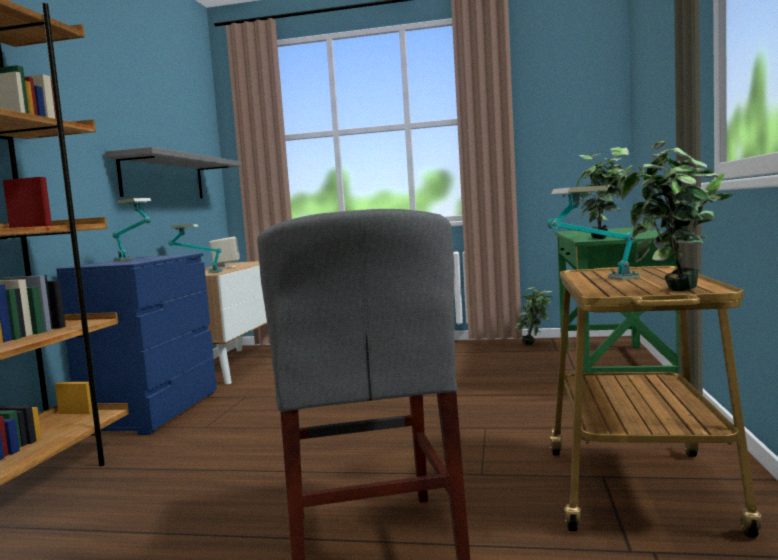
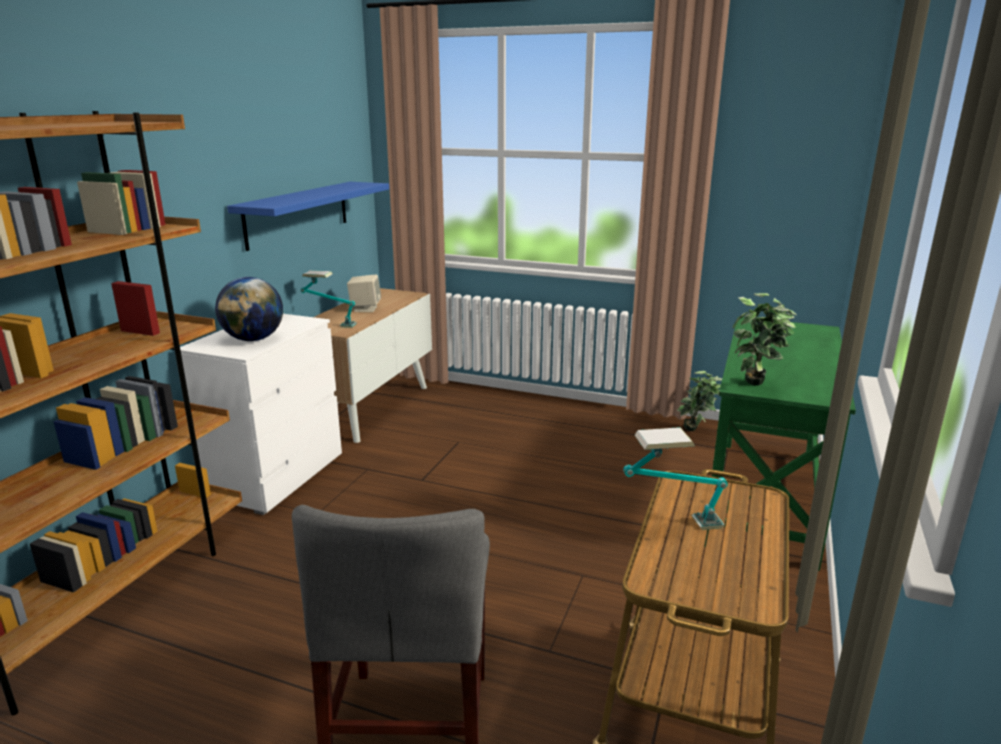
camera: 10 degrees right, 15 degrees up
(135, 260) = (254, 339): table lamp -> globe
(153, 411) = (276, 476): blue dresser -> white dresser
(163, 178) = (298, 213): grey shelf -> blue shelf
(670, 292) = (717, 596): potted plant -> none

